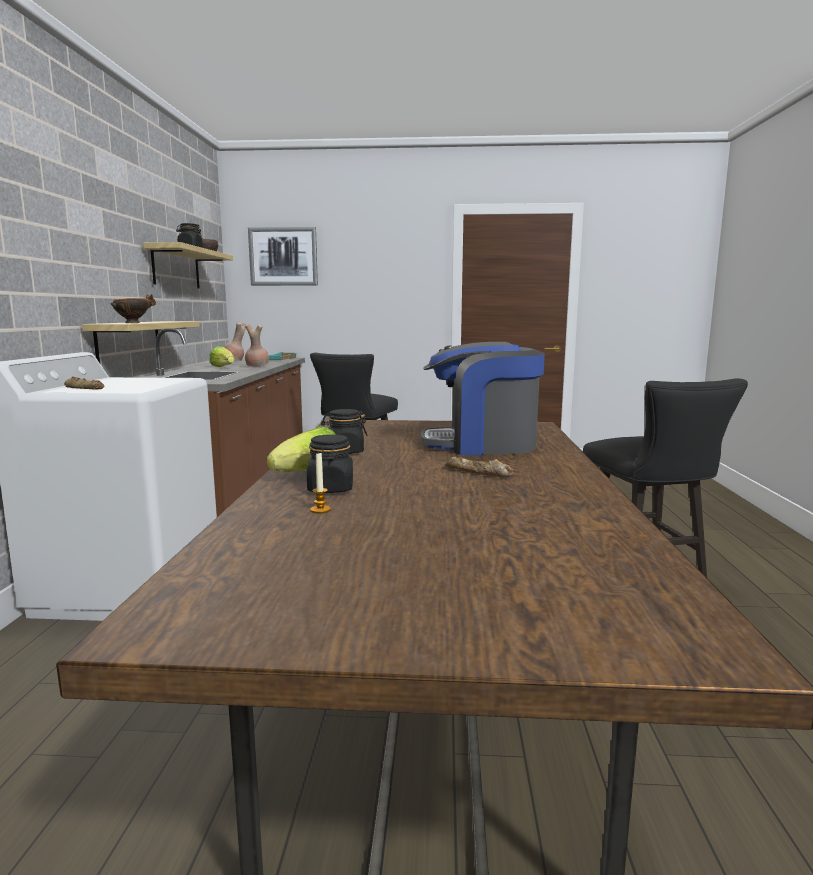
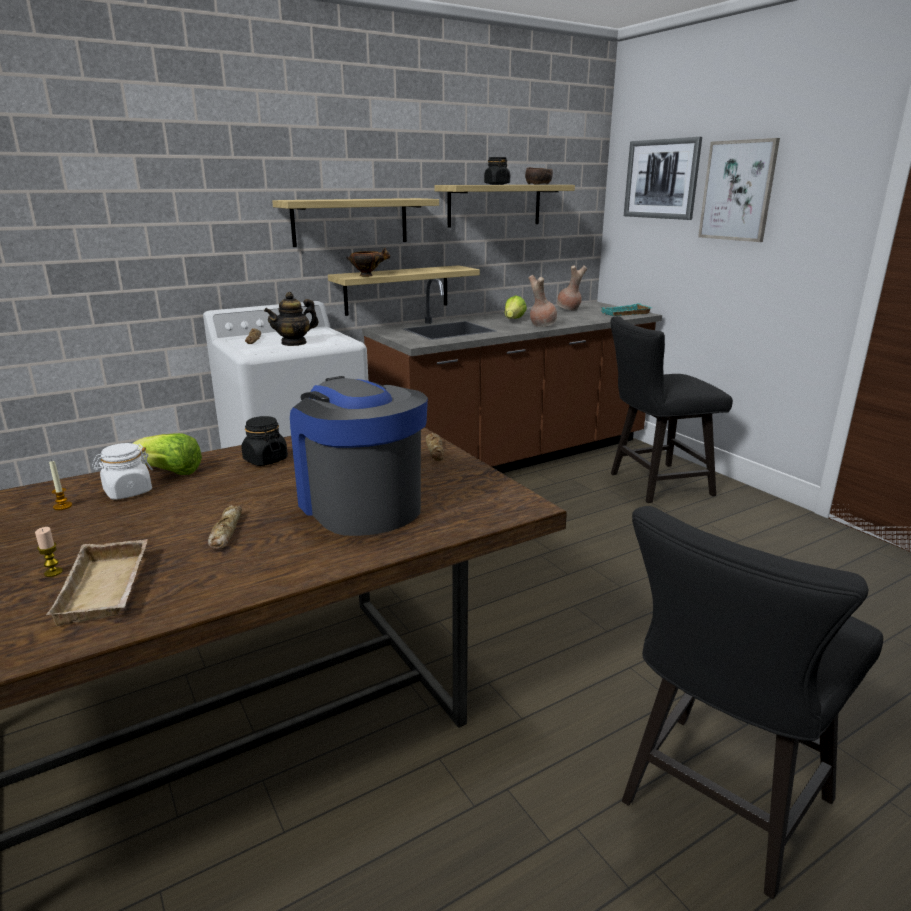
camera: 55 degrees right, 10 degrees up
(93, 269) = (350, 222): none -> shelf
(142, 384) = (294, 343): none -> teapot
(331, 488) = (128, 492): black jar -> white jar
(353, 264) = (738, 191): none -> picture
(417, 423) = (435, 451): none -> bread
(484, 519) = (53, 572): none -> candle
(540, 506) = (108, 589): none -> beige tray

